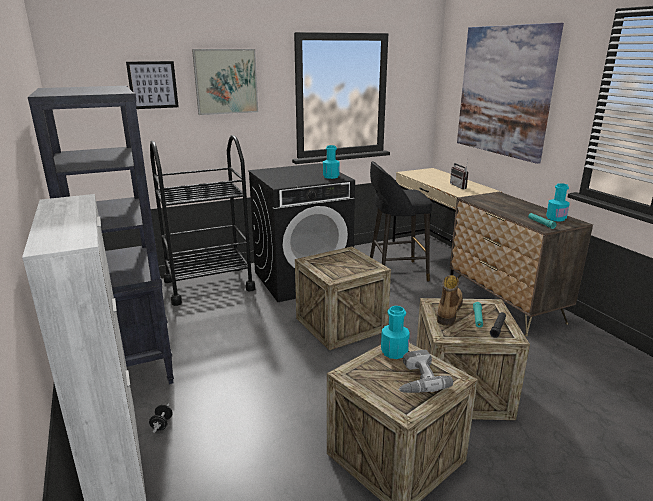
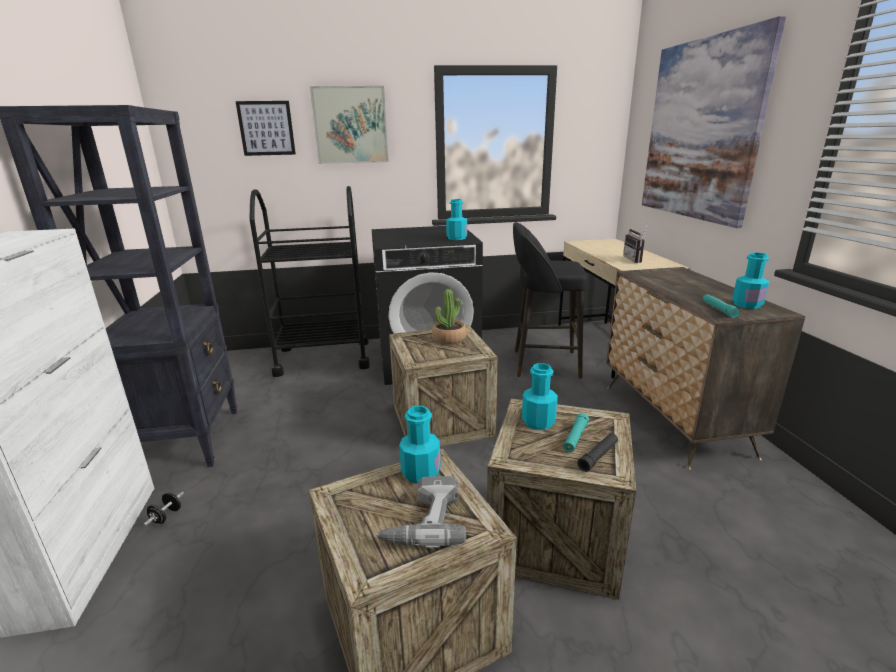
camera: 15 degrees right, 0 degrees up
(345, 258) = (449, 338): none -> potted plant
(448, 311) = (538, 421): boot -> turquoise bottle

